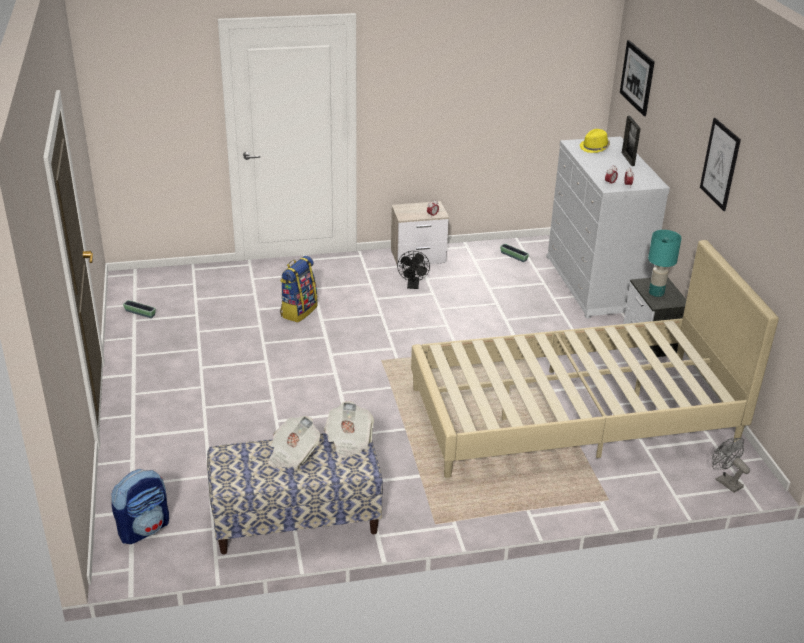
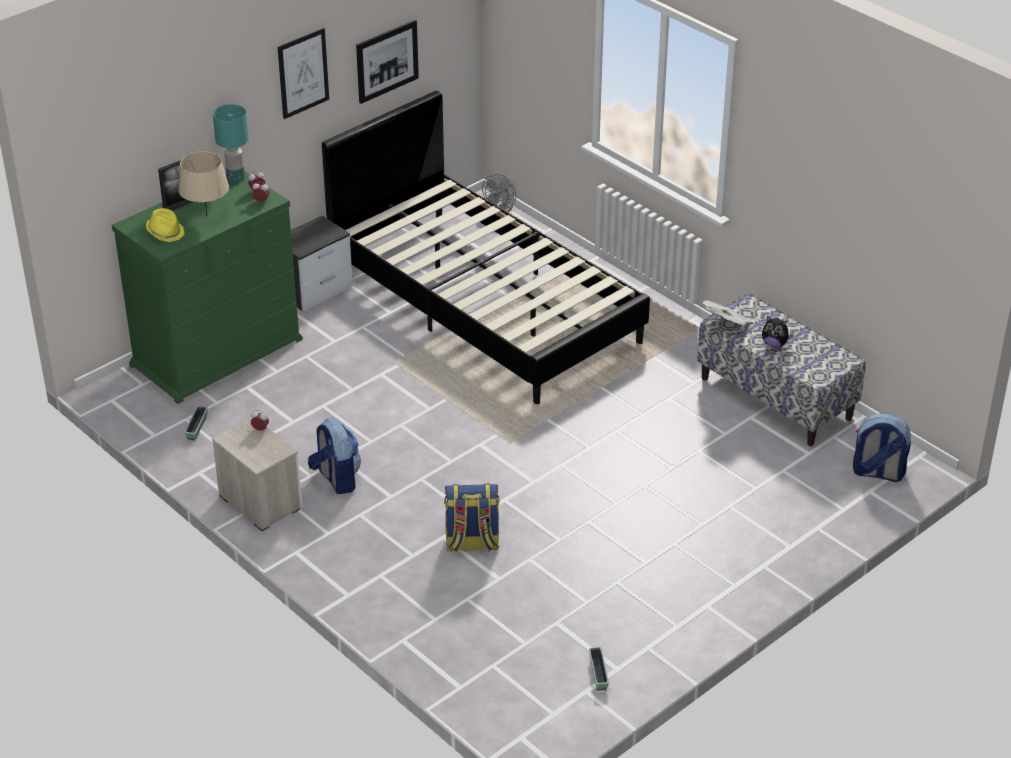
camera: 120 degrees left, 5 degrees up
(292, 454) = (774, 344): newspaper -> plush toy
(413, 286) = (336, 479): black fan -> backpack
(573, 414) = (484, 303): beige bed -> black bed
(596, 283) = (217, 352): white dresser -> green dresser
(605, 163) = (207, 216): none -> beige table lamp
(637, 77) = (108, 144): picture -> picture (387, 61)
(656, 293) = (315, 237): turquoise table lamp -> turquoise table lamp (236, 178)

